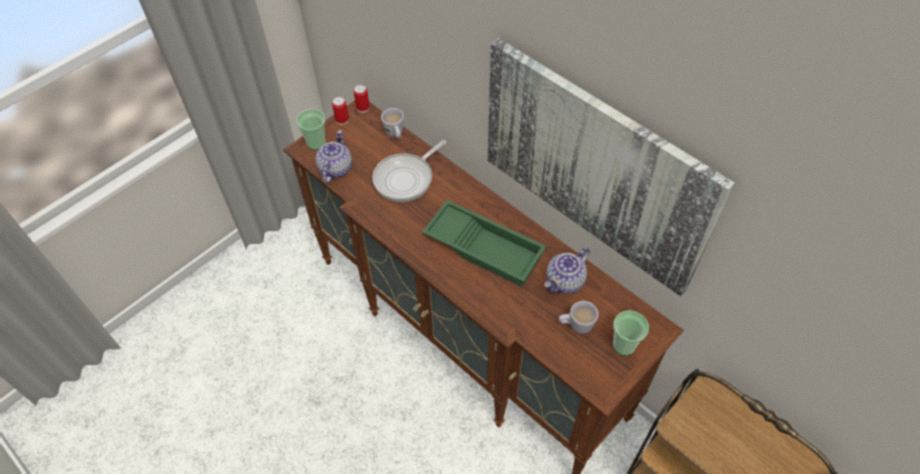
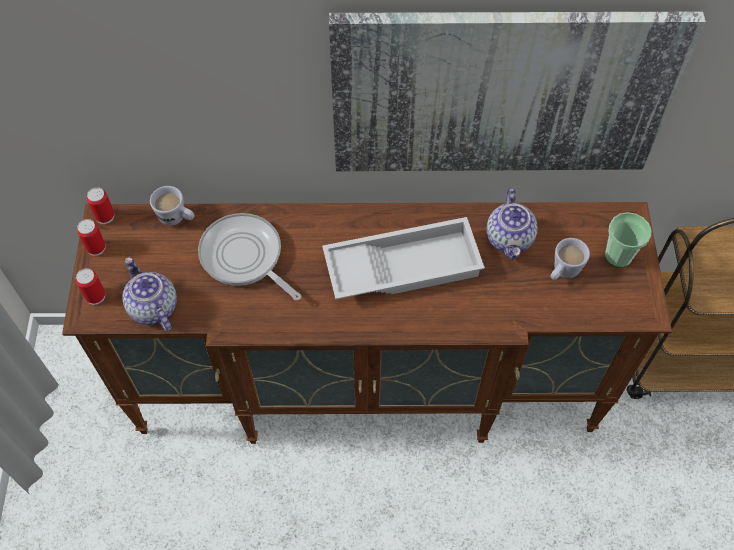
camera: 45 degrees left, 5 degrees up
(316, 143) = (95, 296): cup -> can
(406, 178) = (244, 257): frying pan -> frying pan turned 135 degrees clockwise
(485, 247) = (403, 265): green tray -> white tray

